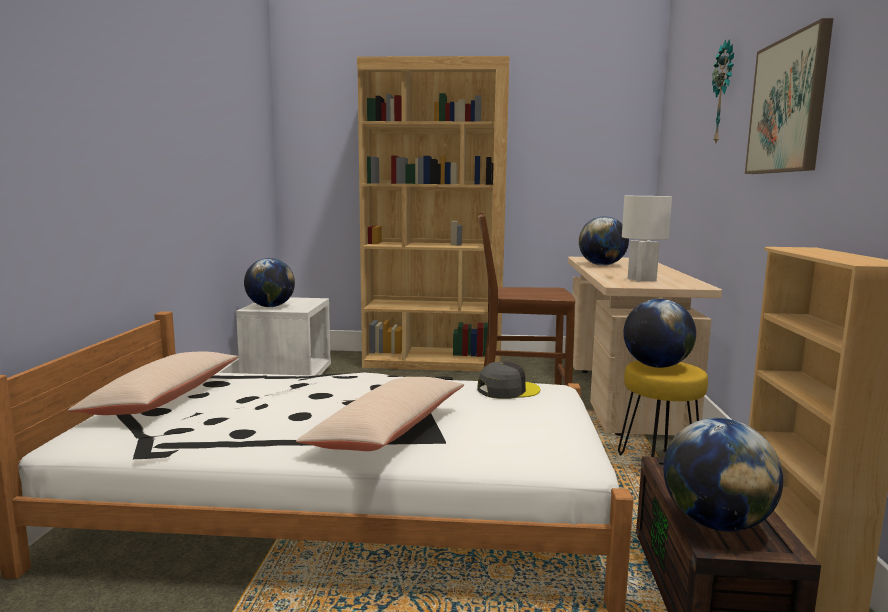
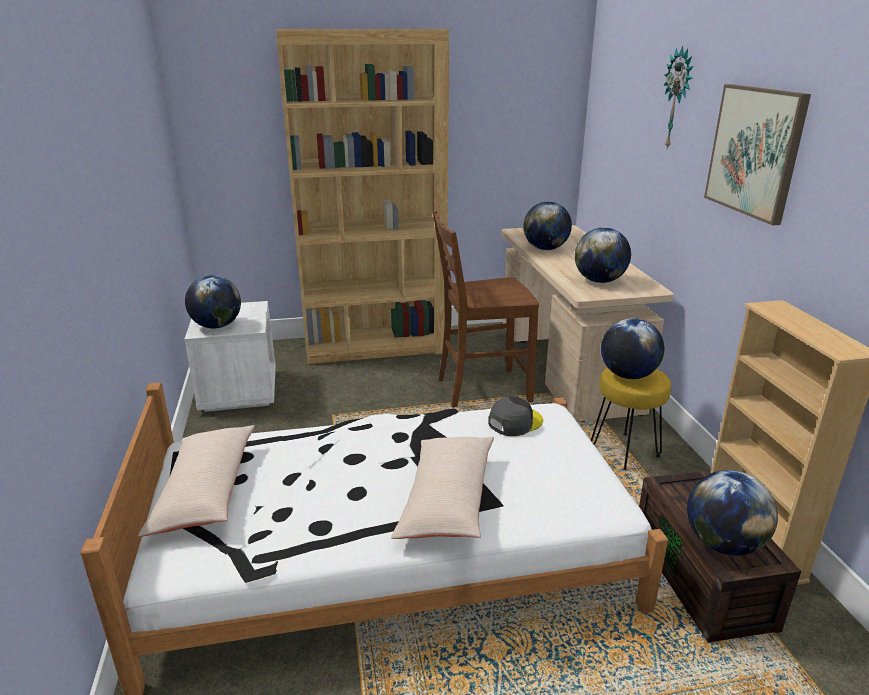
camera: 15 degrees left, 15 degrees up
(642, 280) = (599, 281): white table lamp -> globe

